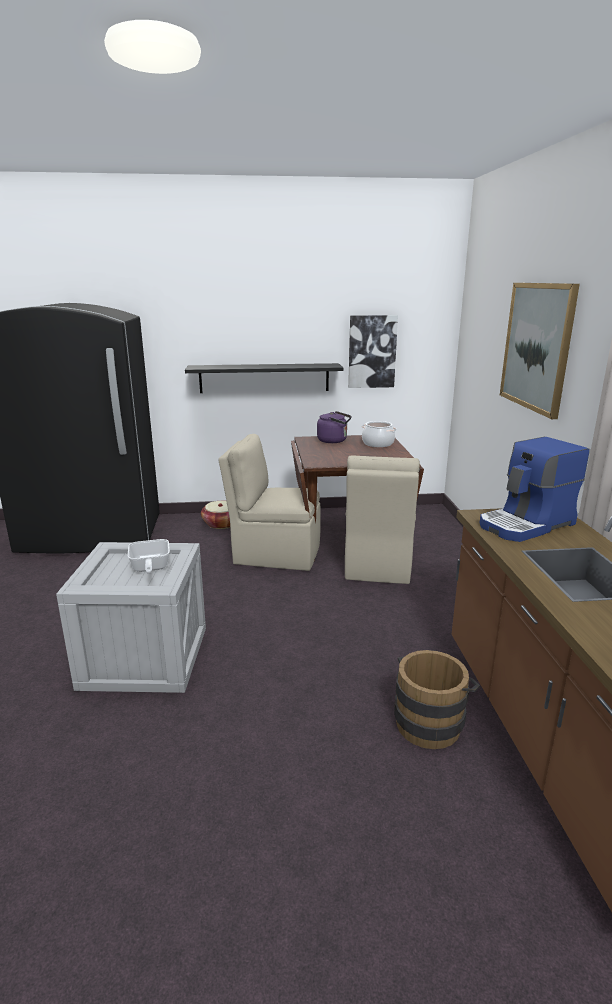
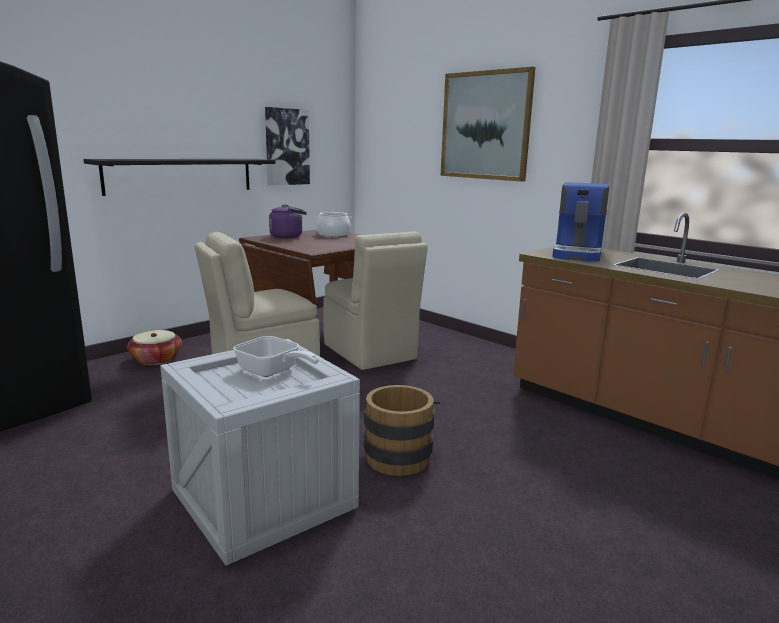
camera: 40 degrees left, 5 degrees down
(430, 721) = (570, 438): brown bucket -> brown bucket (397, 454)

